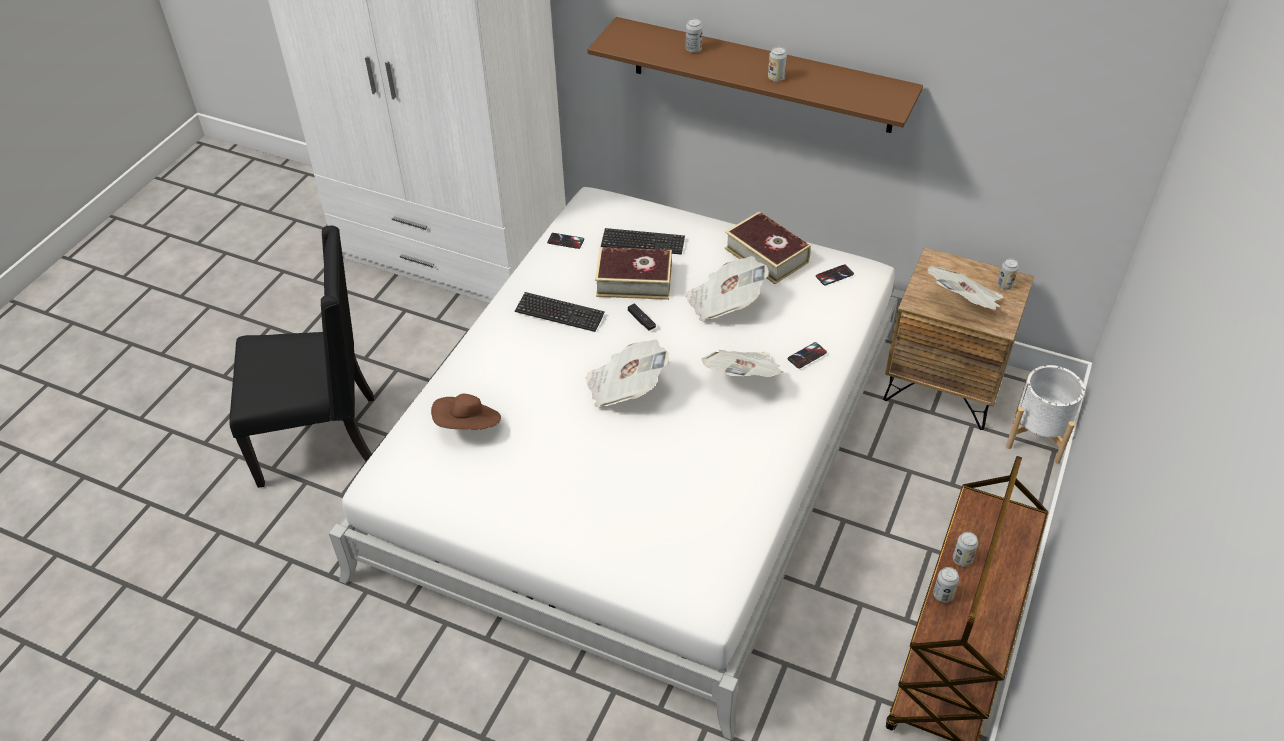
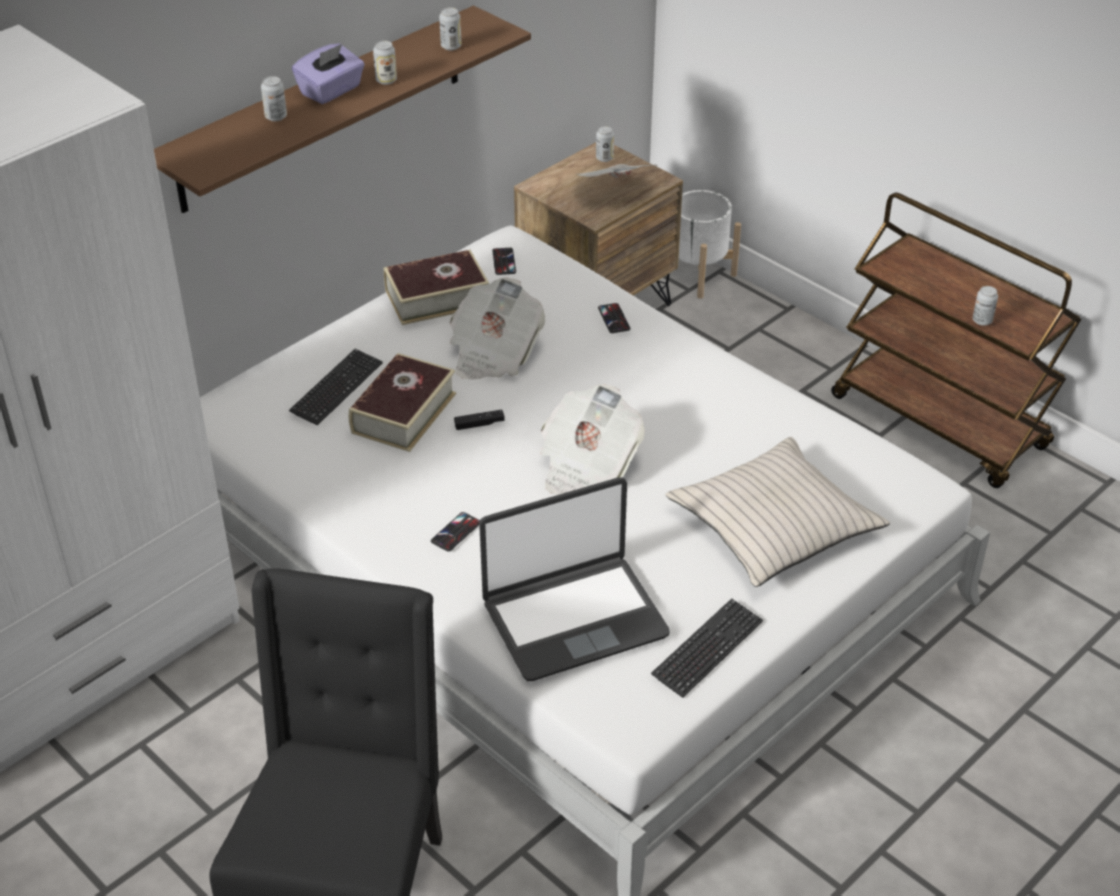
camera: 70 degrees left, 5 degrees down
(468, 426) = (574, 618): brown hat -> laptop
(559, 313) = (420, 490): keyboard -> keyboard (707, 649)
(565, 241) = (280, 454): phone -> phone (456, 532)
(612, 514) = (773, 526): none -> beige pillow
(743, 378) = (620, 372): newspaper -> none
(744, 60) = (331, 91): none -> purple tissue box
(962, 559) = (945, 298): can -> can (451, 46)

